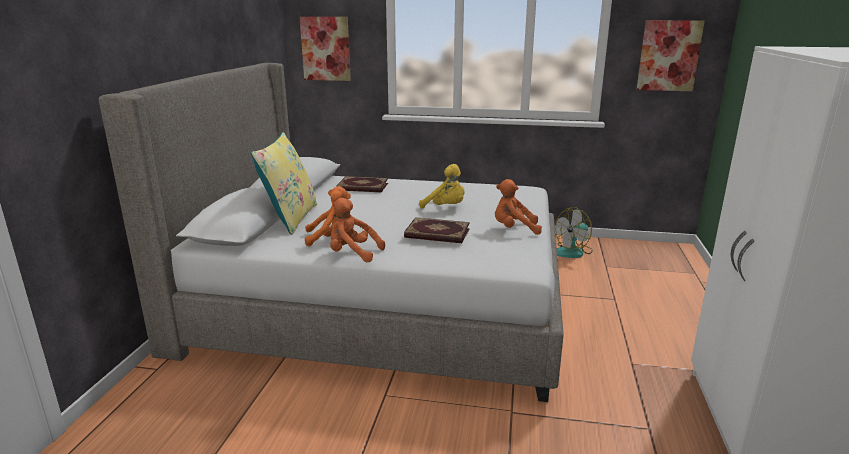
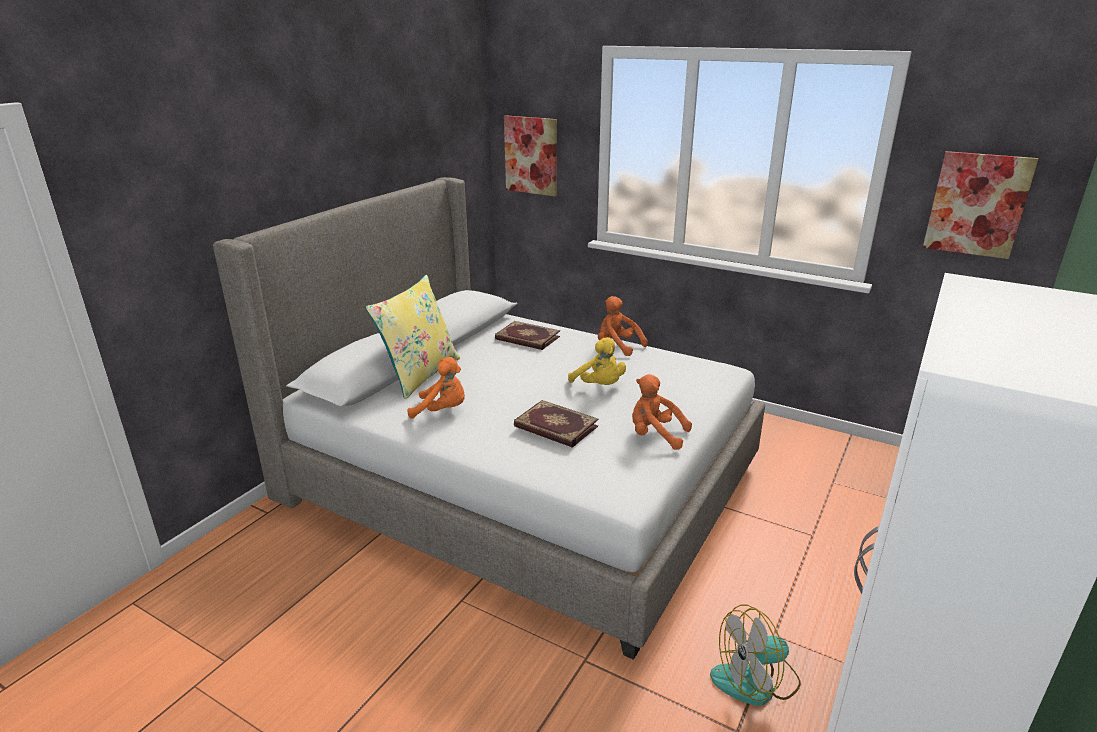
camera: 20 degrees right, 5 degrees up
(353, 254) = (448, 438): orange plush toy -> orange plush toy (617, 346)
(573, 252) = (800, 451): fan -> fan (755, 681)

